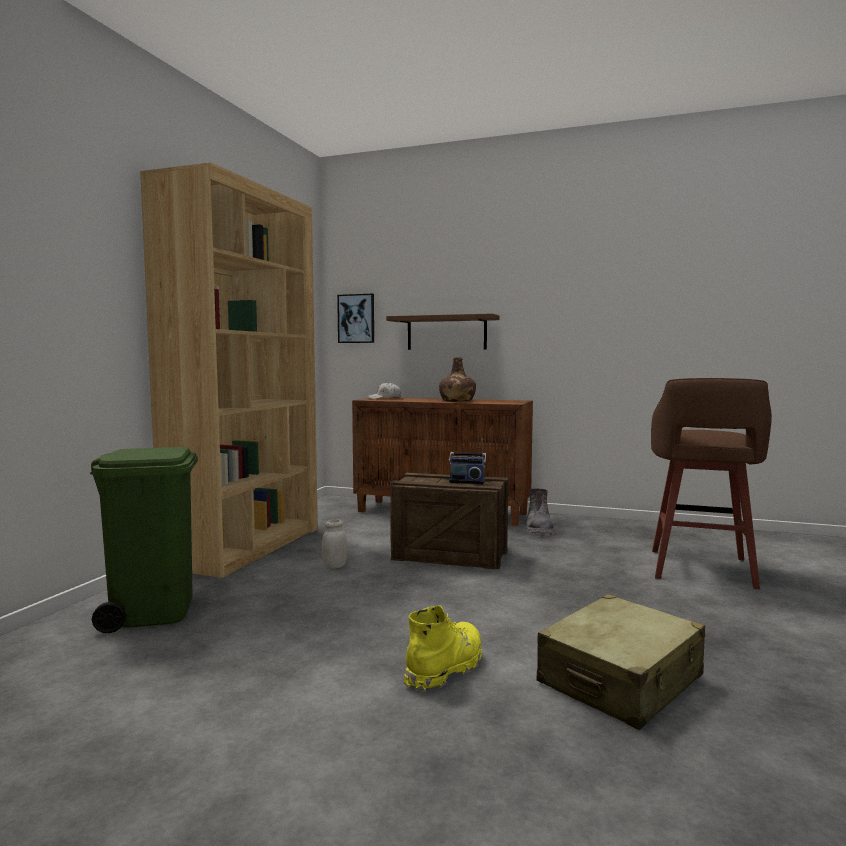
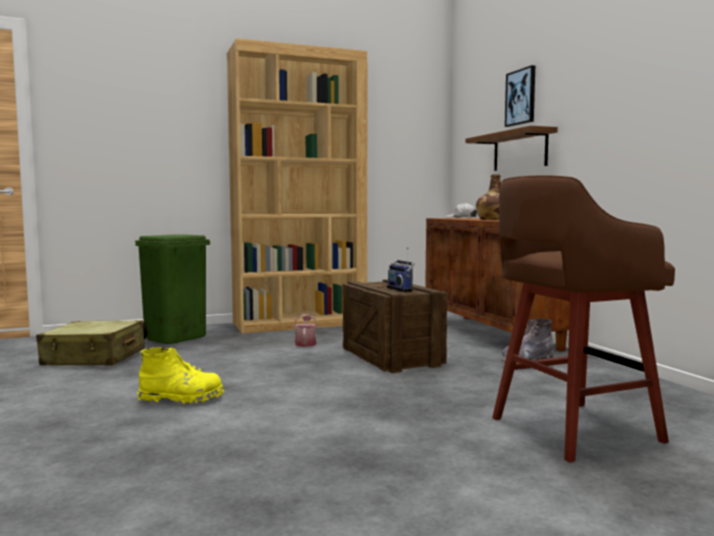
camera: 50 degrees right, 0 degrees up
(334, 566) = (305, 343): white jar -> watering can
(356, 318) = (466, 144): picture -> picture (521, 97)
(621, 680) = (227, 443): beige suitcase -> beige suitcase (94, 358)

